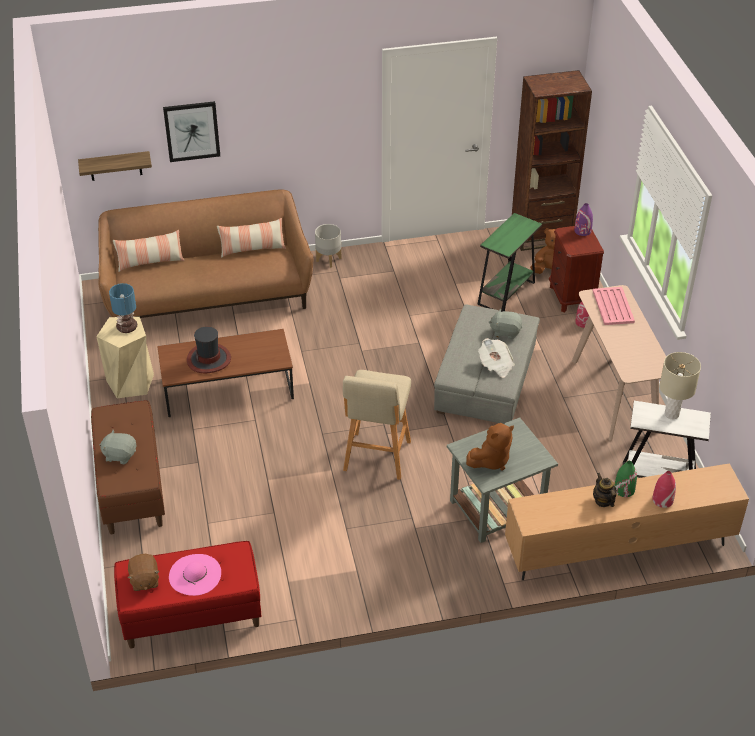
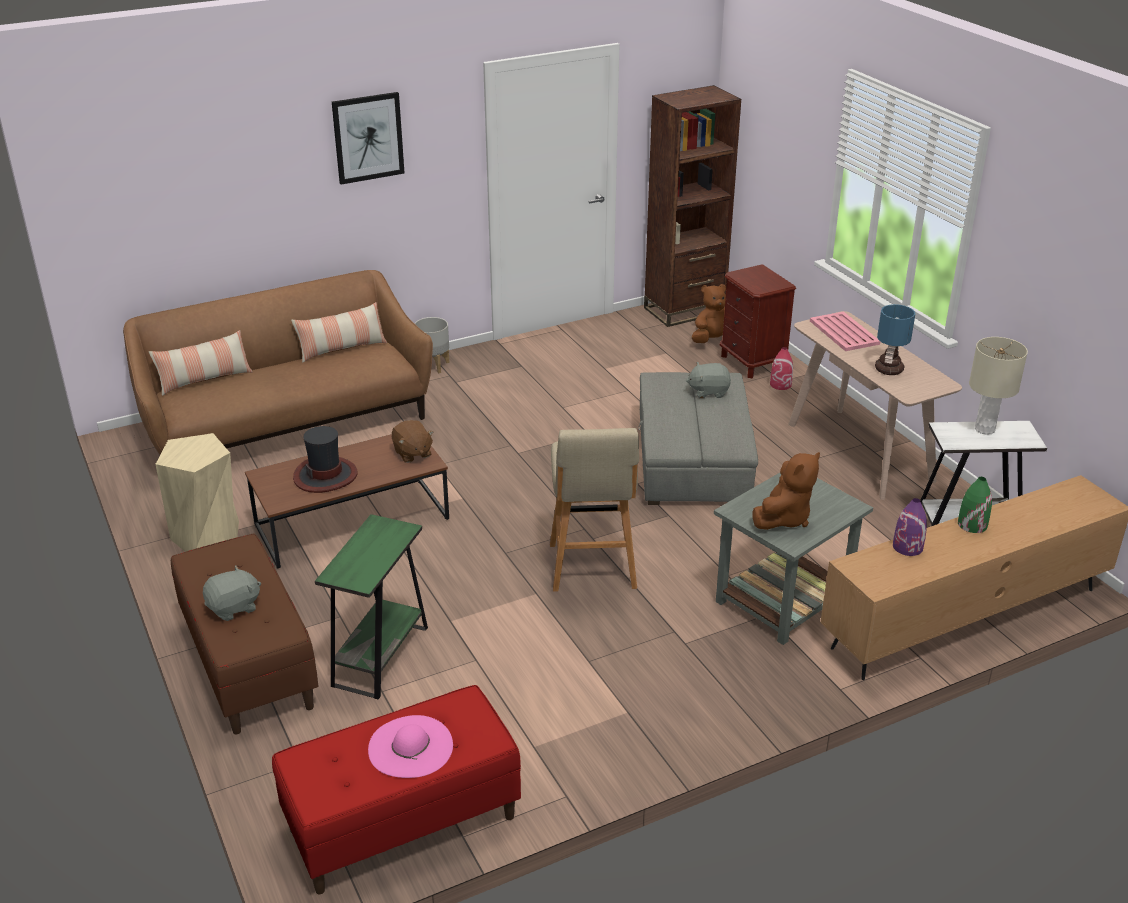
camera: 15 degrees left, 10 degrees down
(115, 166) = (141, 250): shelf -> none
(120, 455) = (234, 608): grey plush toy -> grey plush toy turned 150 degrees clockwise
(127, 326) = (199, 446): table lamp -> table lamp (888, 369)
(144, 580) = (331, 771): brown plush toy -> brown plush toy (412, 453)
(192, 131) = (244, 191): picture -> picture (368, 137)
(496, 365) = (716, 427): newspaper -> none
(506, 293) = (672, 369): green side table -> green side table (380, 656)
(583, 231) = (759, 271): purple vase -> purple vase (908, 547)
(603, 501) = (954, 542): teapot -> none
(662, 500) = (1027, 528): red vase -> none

